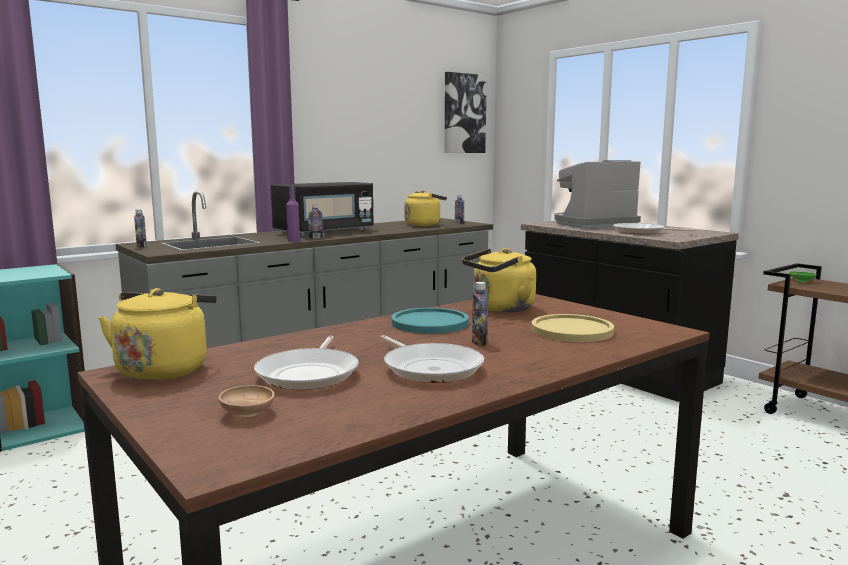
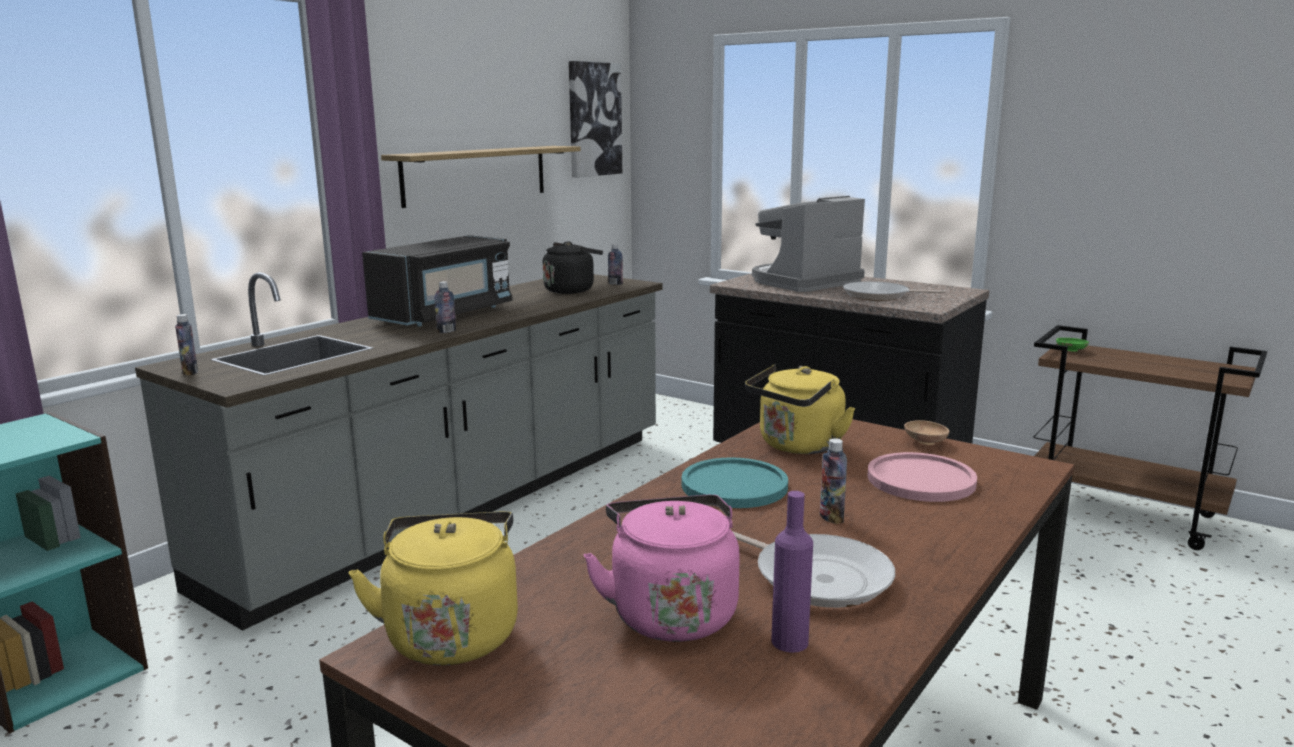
camera: 15 degrees left, 5 degrees up
(247, 413) = (661, 708): brown bowl -> brown bowl (925, 442)
(293, 240) = (419, 340): purple bottle -> purple bottle (789, 642)
(310, 374) = (671, 612): frying pan -> pink kettle
(368, 145) = (476, 174): none -> shelf
(424, 225) = (571, 290): yellow kettle -> black kettle
(572, 330) = (921, 480): yellow plate -> pink plate

